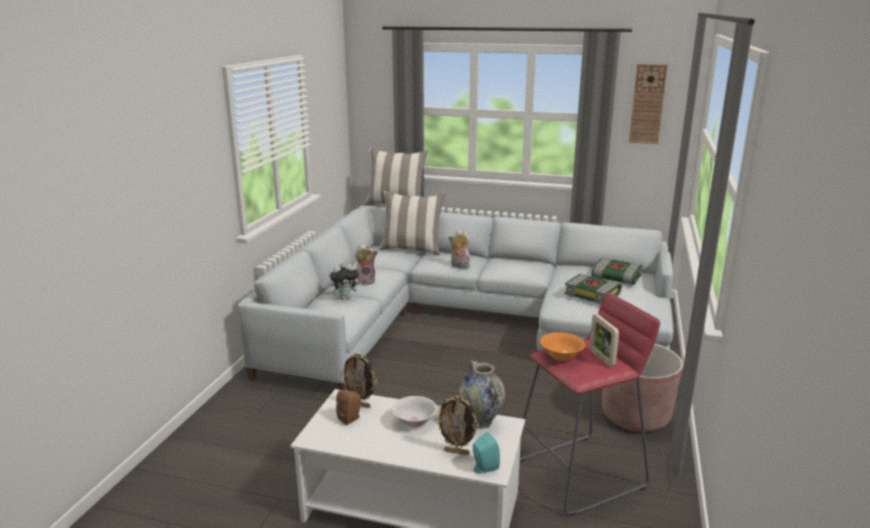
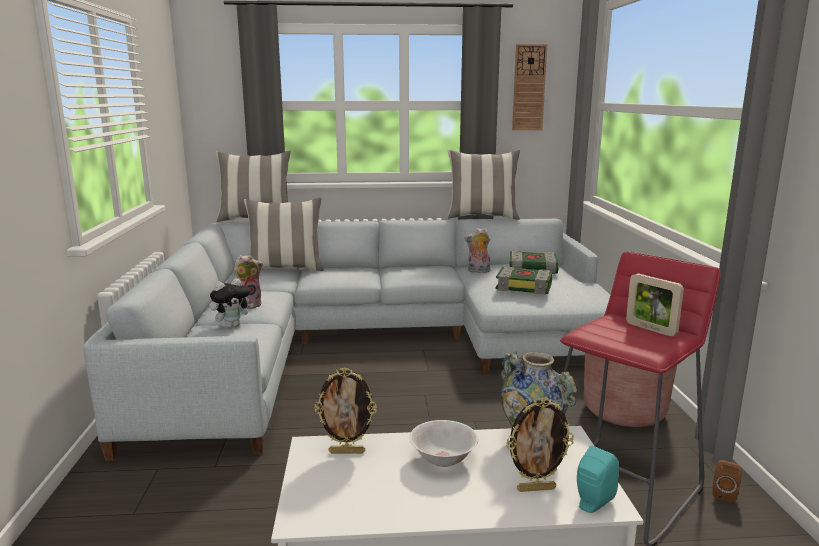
camera: 20 degrees left, 5 degrees down
(351, 418) = (345, 474): brown speaker -> brown speaker (724, 494)
(459, 266) = (355, 278): plush toy -> plush toy (478, 271)
(561, 356) = (605, 334): orange bowl -> none
(587, 222) = (482, 217): none -> pillow

